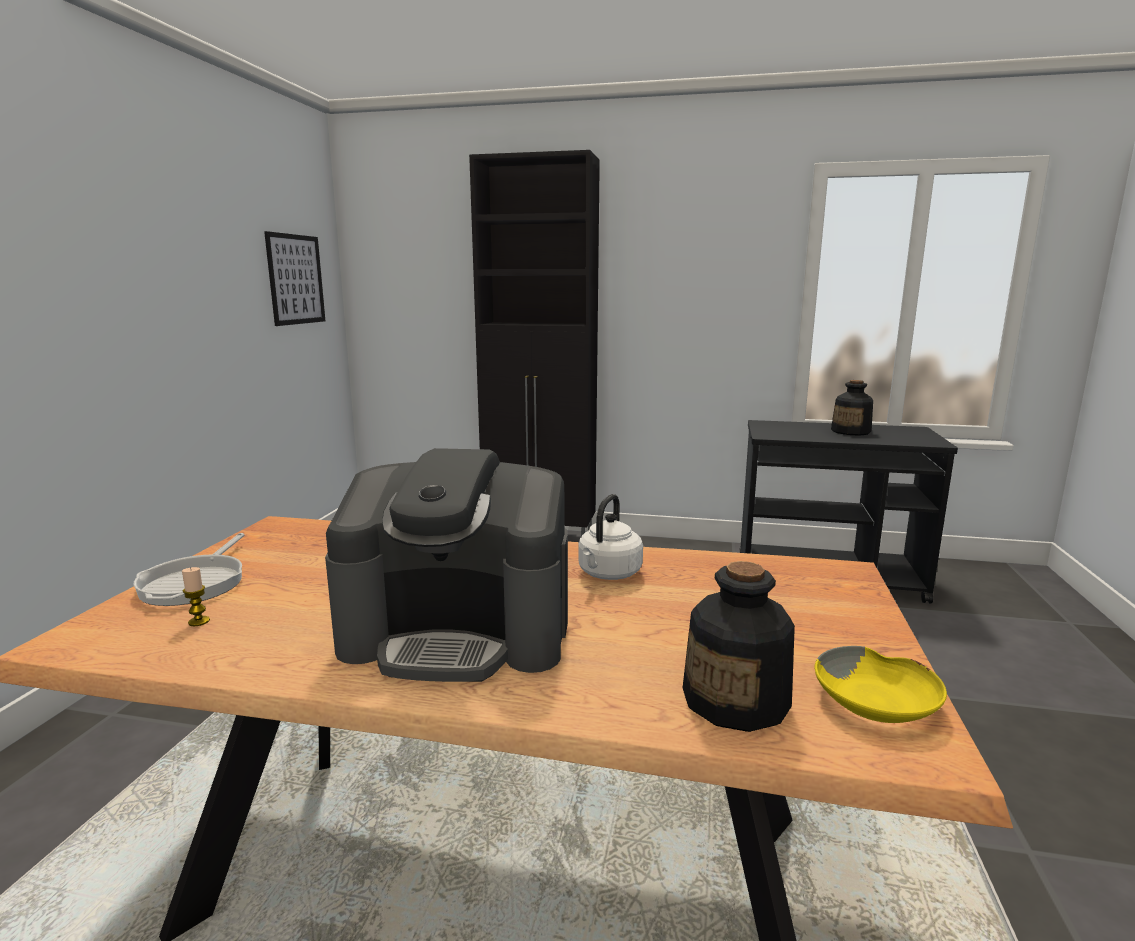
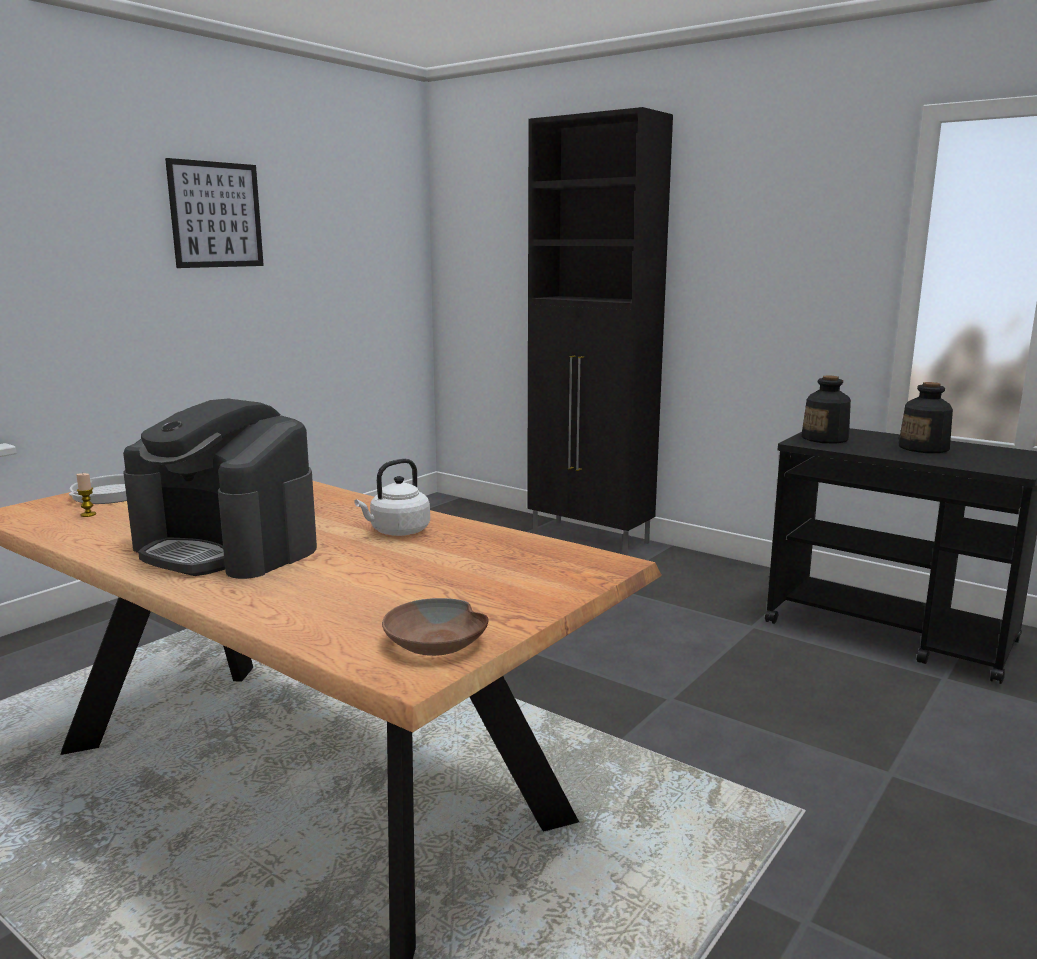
camera: 25 degrees right, 0 degrees up
(296, 279) = (371, 249): picture -> picture (216, 215)
(737, 701) = (336, 620): bottle -> bottle (825, 438)
(877, 703) = (436, 643): yellow bowl -> brown bowl

